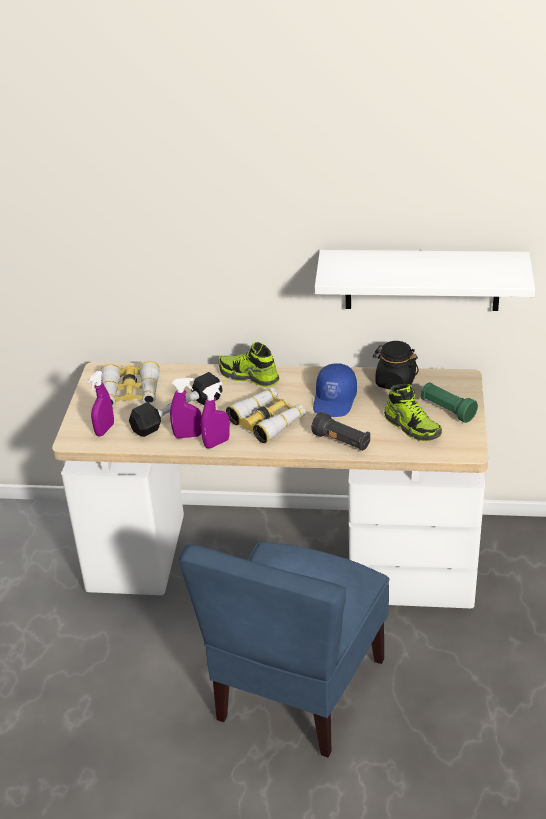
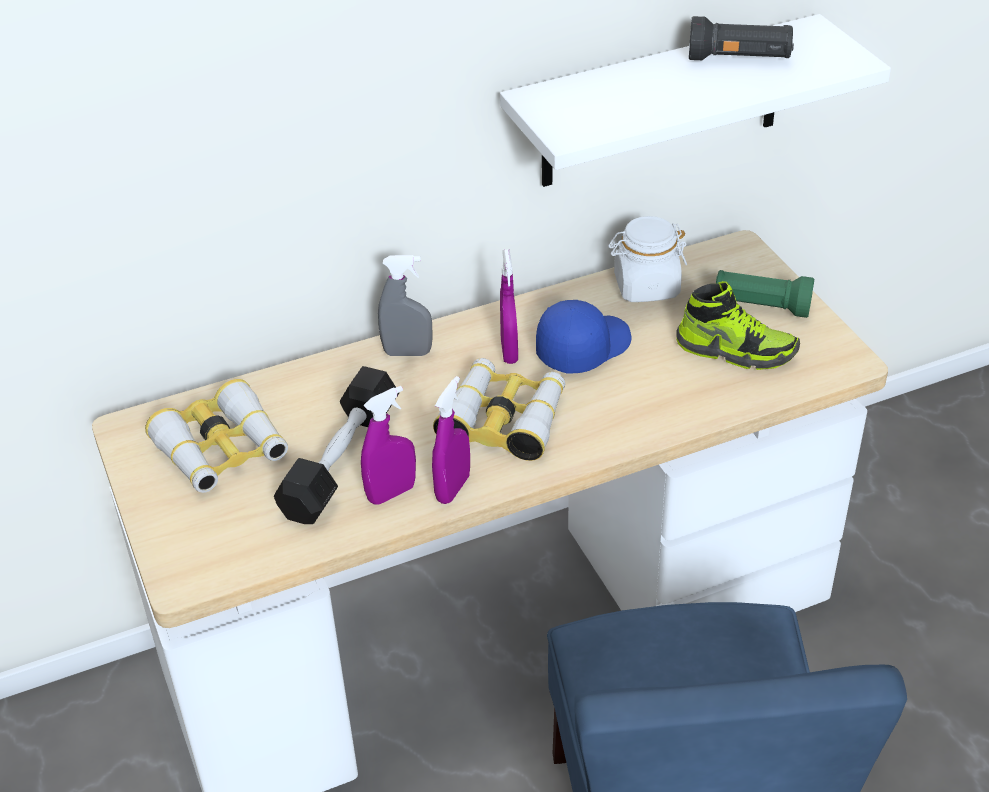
camera: 30 degrees left, 5 degrees up
(104, 430) = (229, 537): purple spray bottle -> purple spray bottle (509, 351)
(248, 376) = (407, 352): shoe -> grey spray bottle
(335, 400) = (582, 347): blue cap -> blue cap turned 120 degrees counterclockwise
(342, 442) = (653, 413): black flashlight -> black flashlight (739, 59)
(395, 382) = (646, 287): black jar -> white jar

